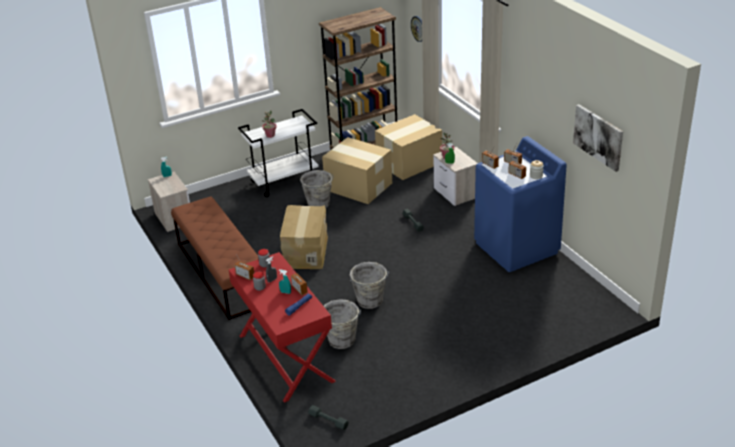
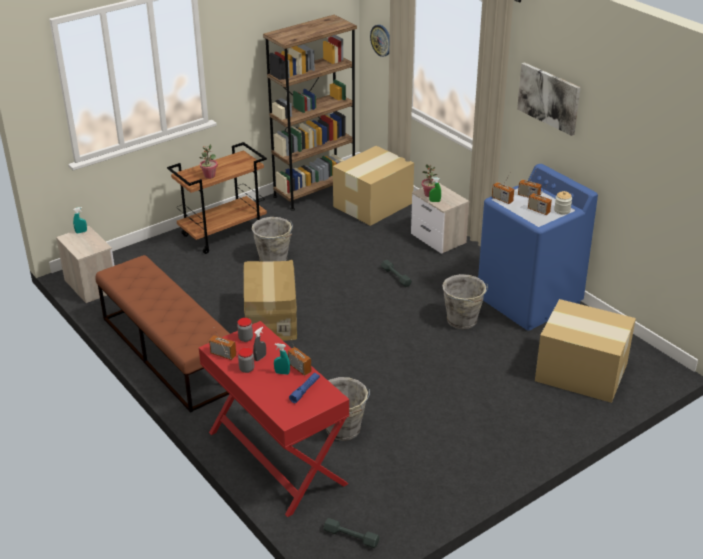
camera: 10 degrees left, 0 degrees up
(284, 181) = (223, 233): white cart -> brown cart
(359, 187) = (319, 236): cardboard box -> cardboard box (582, 373)
(370, 301) = (367, 377): grey bucket -> grey bucket (462, 321)
(598, 137) = (647, 158): picture -> picture (549, 98)

